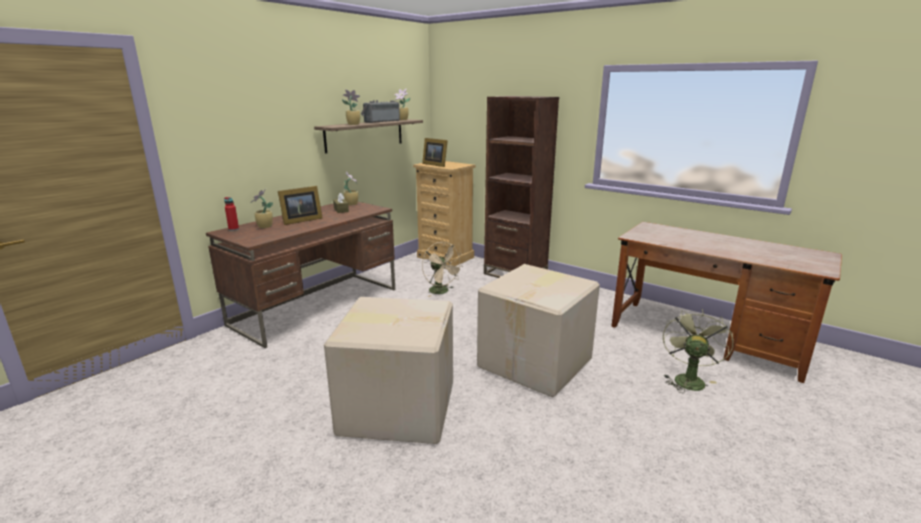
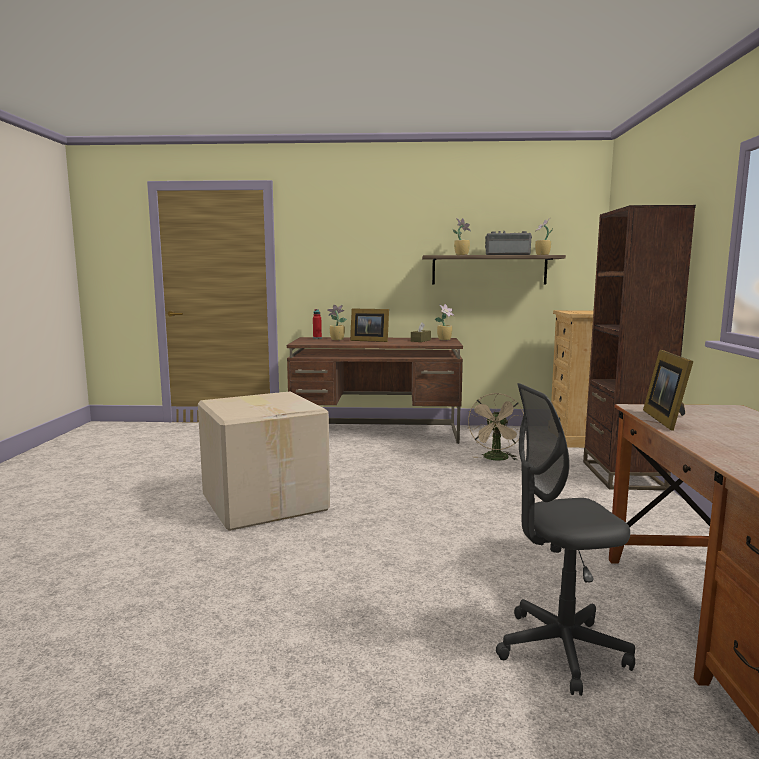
camera: 55 degrees right, 10 degrees down
(435, 164) = (574, 311): picture frame -> picture frame (667, 419)
(536, 363) = (428, 537): cardboard box -> none
(688, 379) = (561, 650): green fan -> grey office chair

